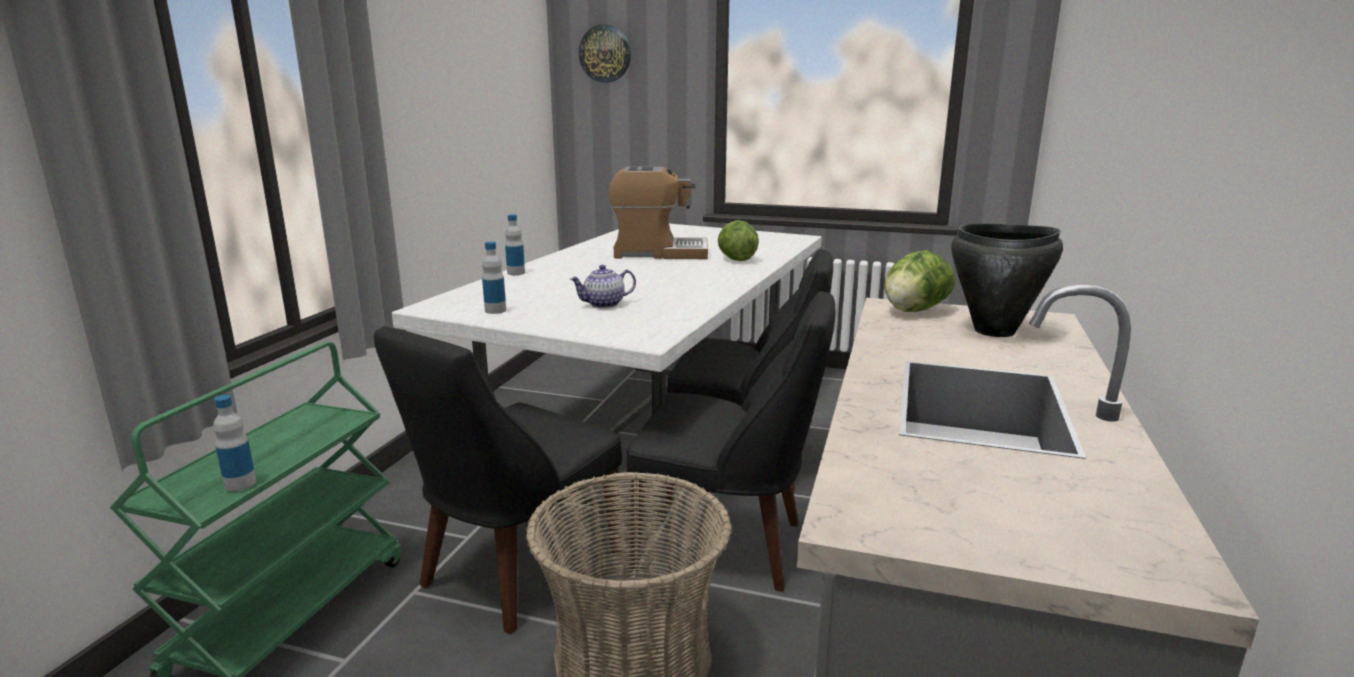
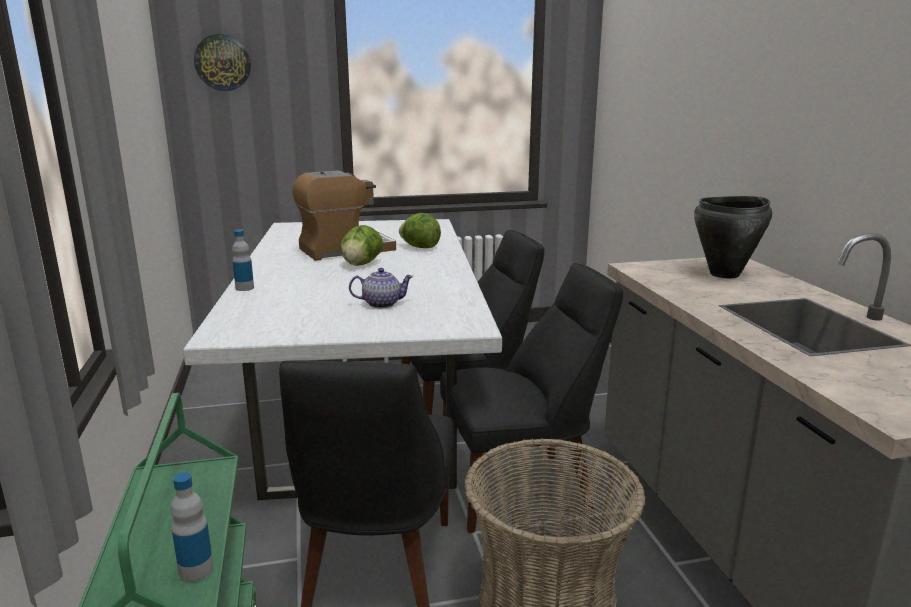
camera: 30 degrees left, 0 degrees up
(495, 310) = (292, 327): bottle -> none
(604, 304) = (382, 304): teapot -> teapot turned 135 degrees counterclockwise
(914, 311) = (655, 268): lettuce -> lettuce (361, 264)

